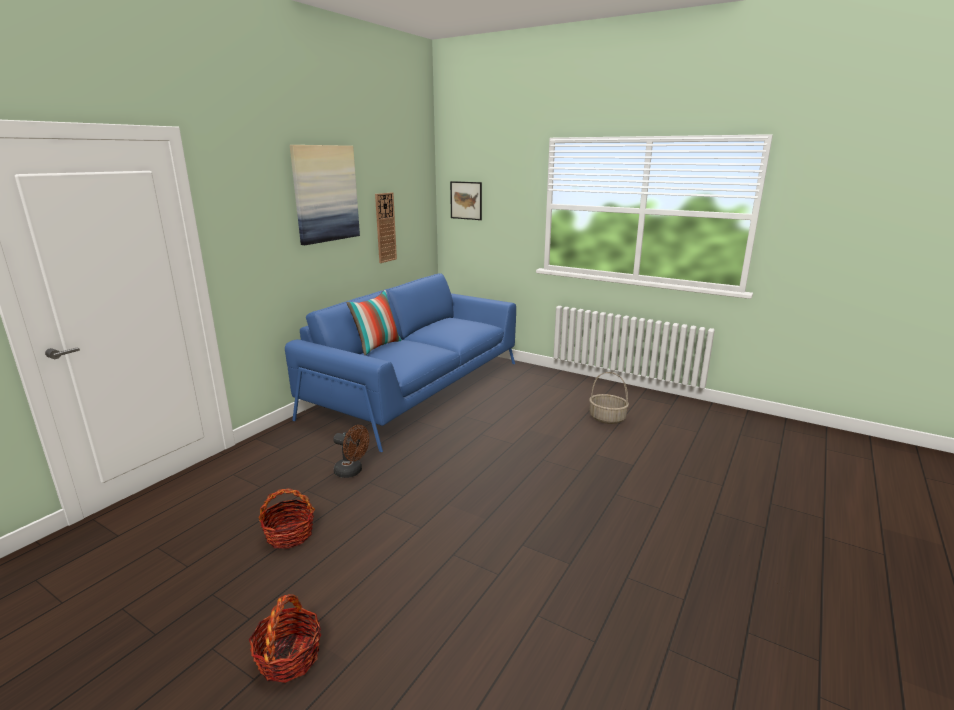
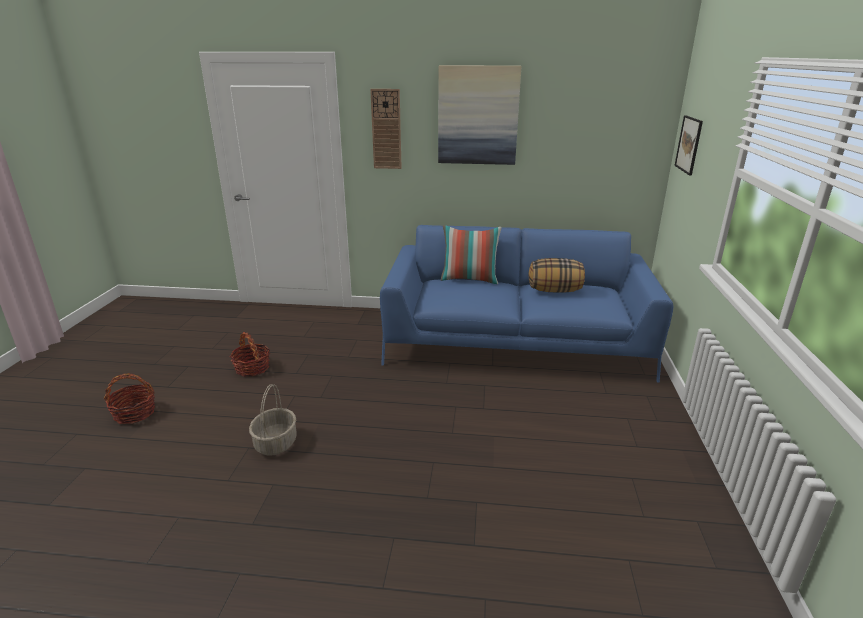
camera: 65 degrees right, 5 degrees up
(352, 472) = (343, 363): brown fan -> none
(385, 227) = (563, 161): wall clock -> wall clock (386, 129)
(440, 328) = (555, 290): none -> pillow
(606, 418) = (585, 496): basket -> basket (275, 443)

